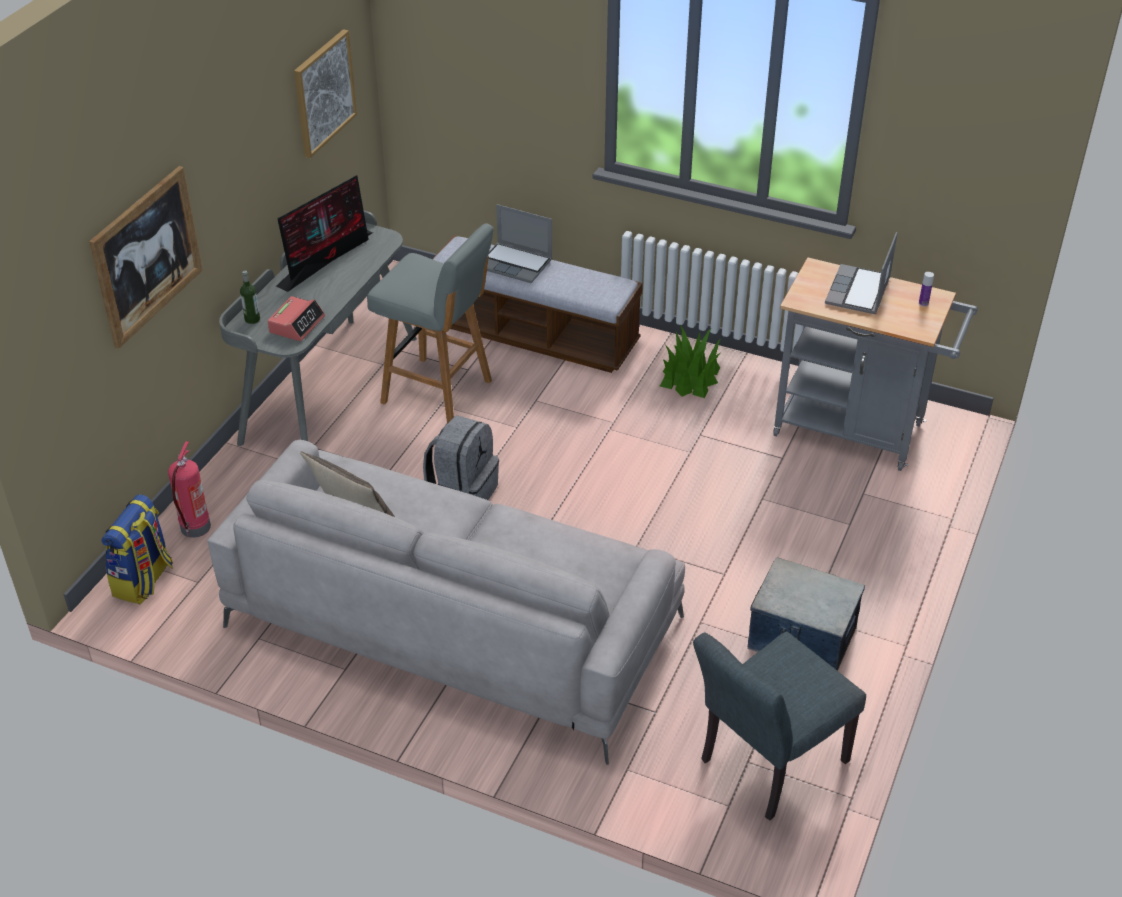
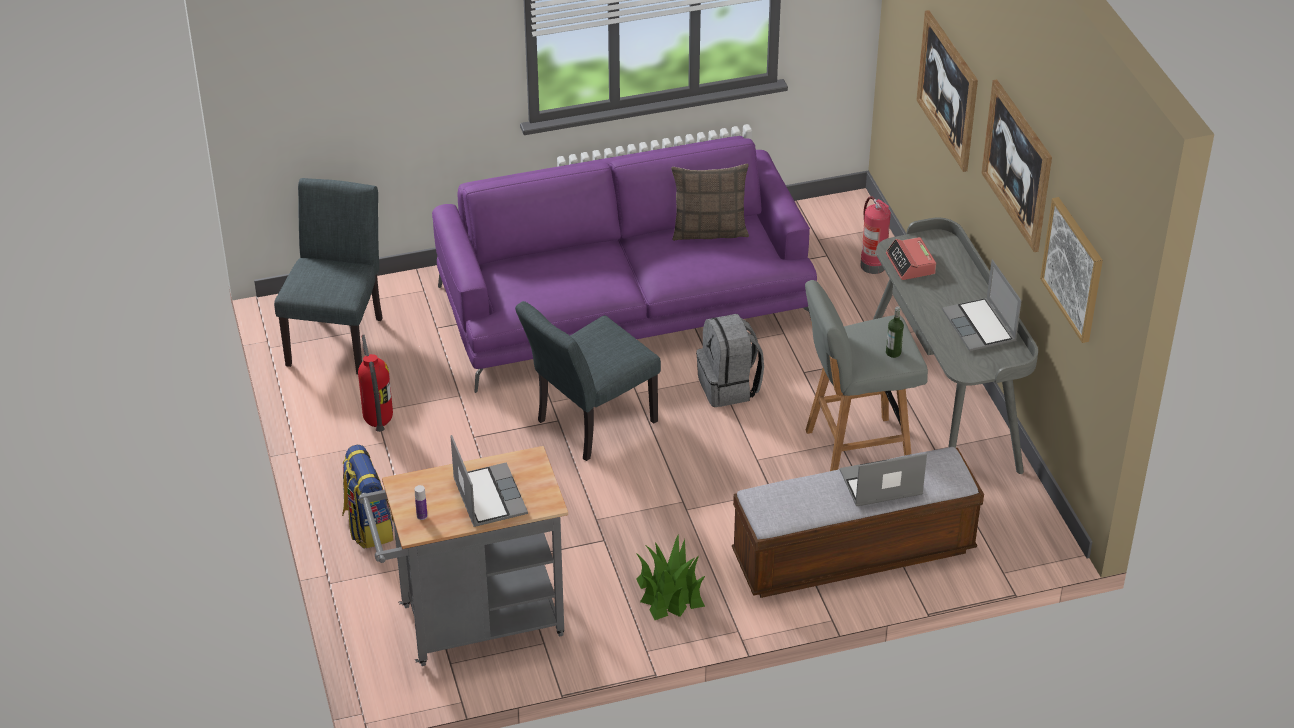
camera: 140 degrees right, 0 degrees up
(144, 581) = (851, 222): backpack -> backpack (368, 526)
(248, 137) = (1017, 165): none -> picture
(252, 319) = (947, 250): bottle -> bottle (893, 352)
(327, 258) = (980, 327): monitor -> laptop
(453, 623) = (625, 305): grey sofa -> purple sofa
(614, 528) = (589, 425): none -> grey chair
(801, 639) = (377, 423): storage box -> fire extinguisher

